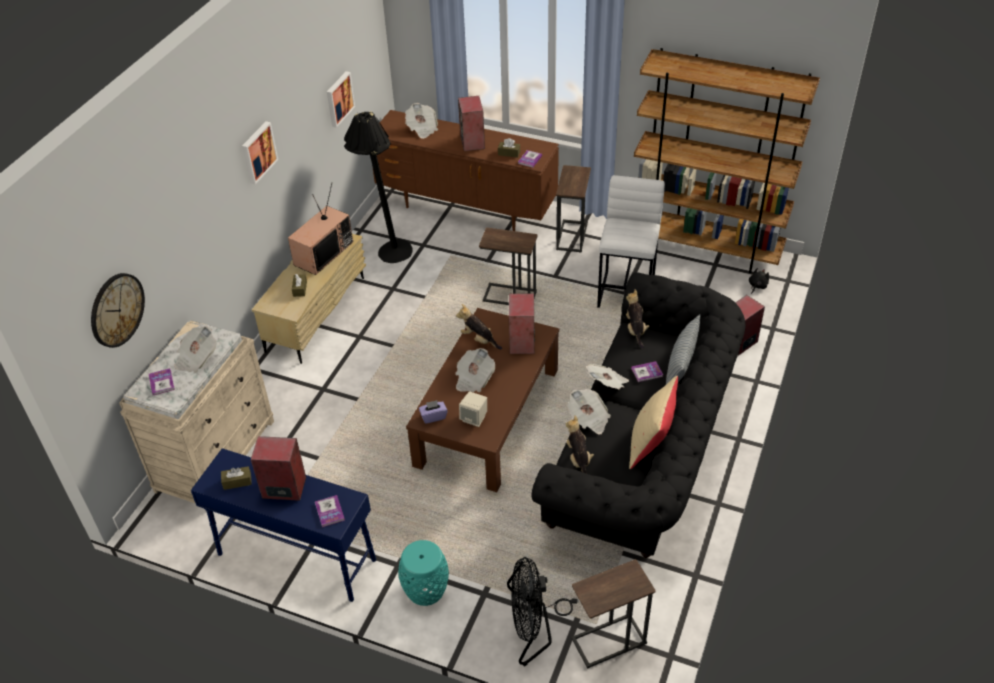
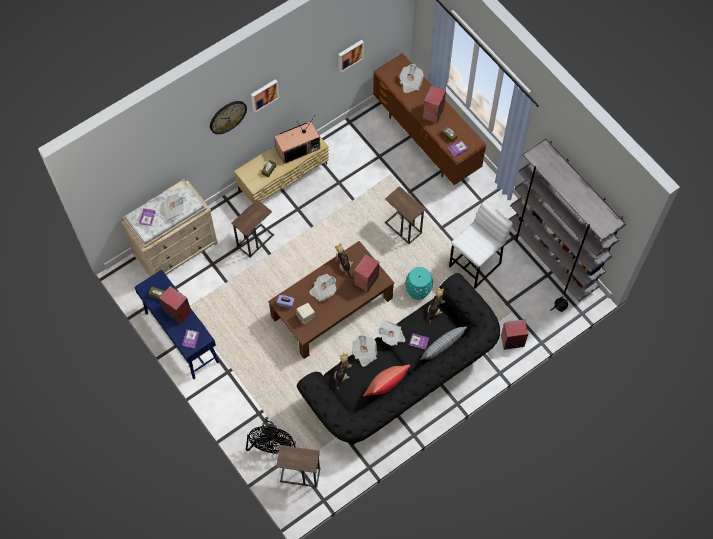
camera: 30 degrees right, 20 degrees up
(116, 310) = (133, 178): wall clock -> wall clock (227, 116)
(387, 251) = (354, 149): black floor lamp -> none
(425, 589) = (232, 394): turquoise stool -> turquoise stool (418, 290)
(535, 623) = (272, 444): black fan -> black fan turned 105 degrees counterclockwise
(572, 236) = (475, 201): brown side table -> brown side table (255, 241)
(650, 443) = (386, 387): beige pillow -> red pillow
(705, 248) = (551, 258): brown bookcase -> grey bookcase

